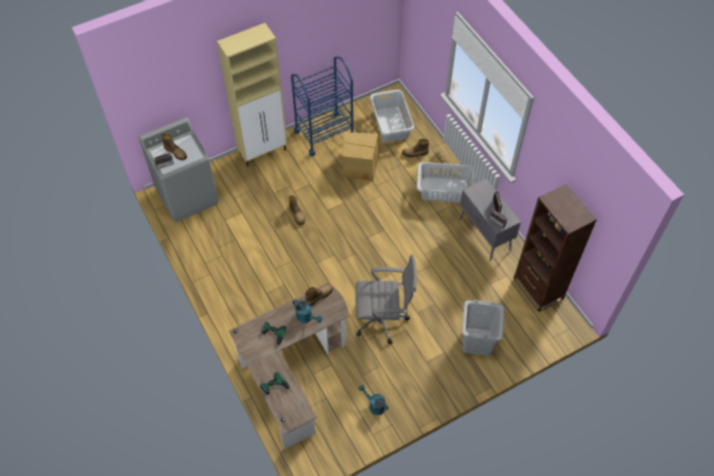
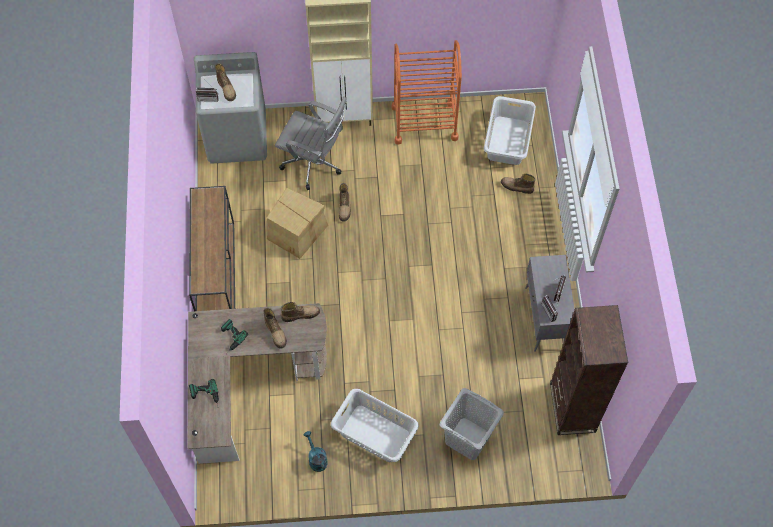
camera: 25 degrees right, 5 degrees up
(223, 301) = (217, 273): none -> brown console table
(306, 317) = (276, 332): turquoise watering can -> boot
(324, 134) = (424, 122): blue cart -> orange cart
(359, 164) = (445, 175): cardboard box -> cardboard box (296, 231)
(383, 319) = (376, 368): grey office chair -> grey office chair (314, 164)
(444, 190) = (527, 246): grey laundry basket -> grey laundry basket (375, 434)

